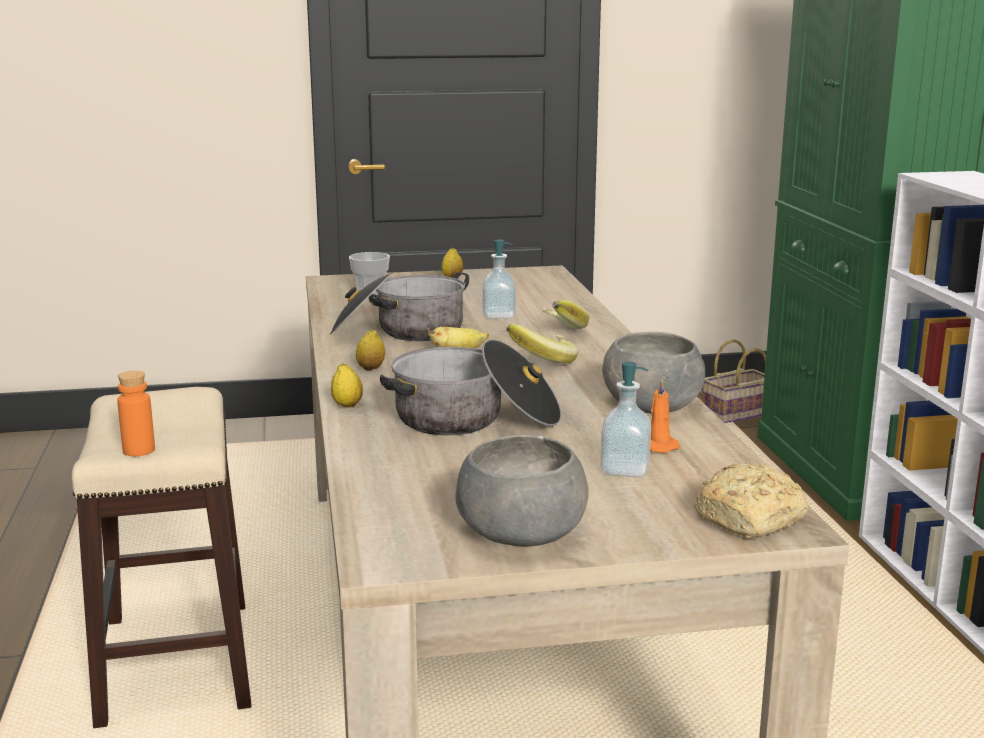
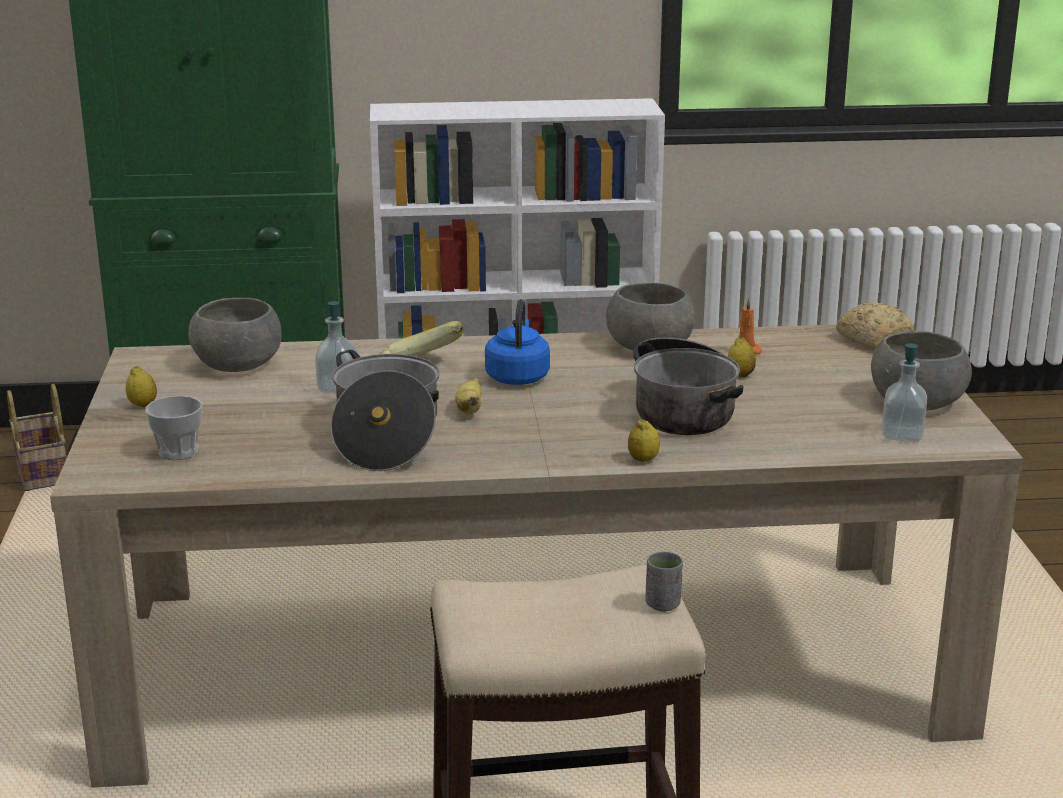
camera: 85 degrees left, 5 degrees up
(139, 450) = (663, 604): orange bottle -> grey cup
(370, 368) = (525, 450): lemon -> lemon (740, 375)
(538, 291) = (238, 364): none -> grey bowl
(541, 361) = (518, 376): banana -> blue kettle
(624, 469) = (793, 365): soap dispenser -> soap dispenser (902, 435)

